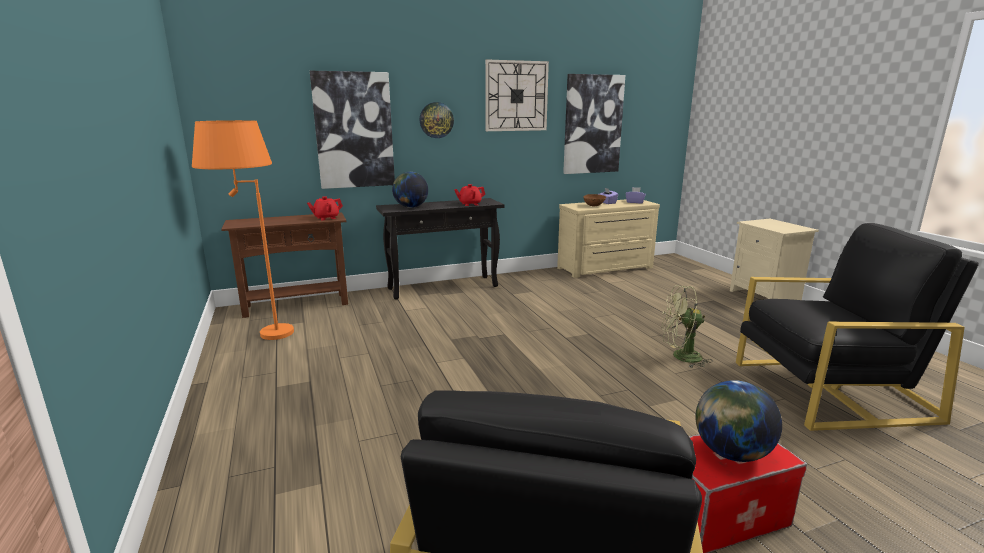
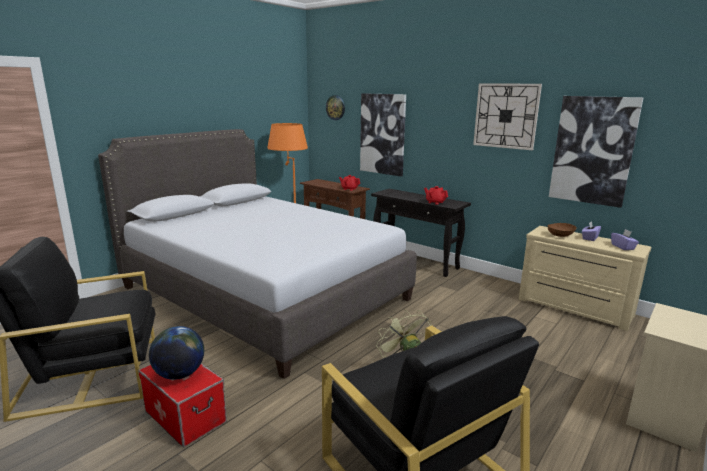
camera: 60 degrees right, 0 degrees up
(408, 389) = (264, 293): none -> grey bed
(410, 207) = (397, 194): globe -> none
(436, 120) = (436, 131): wall clock -> wall clock (335, 107)

